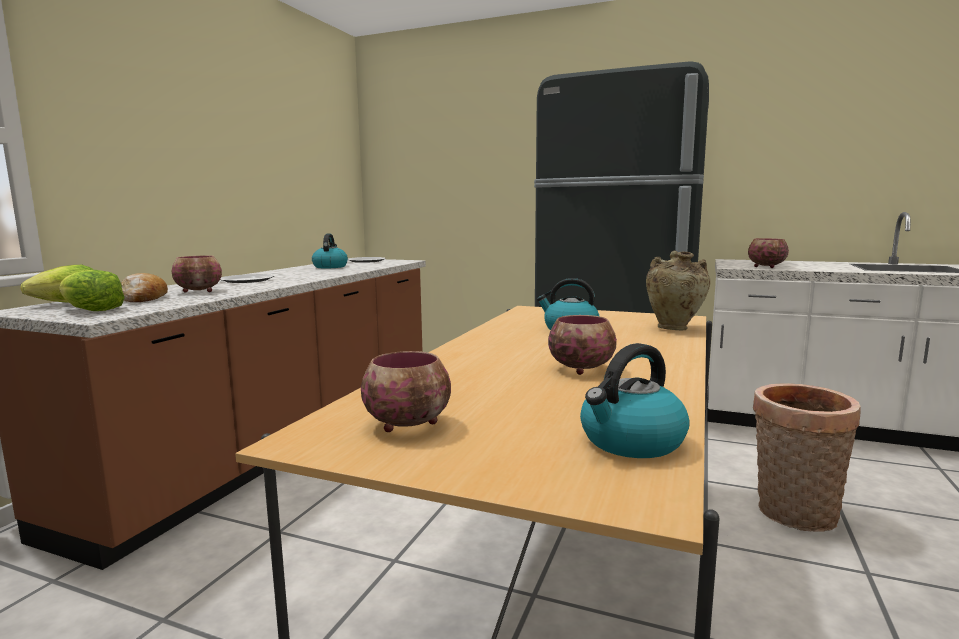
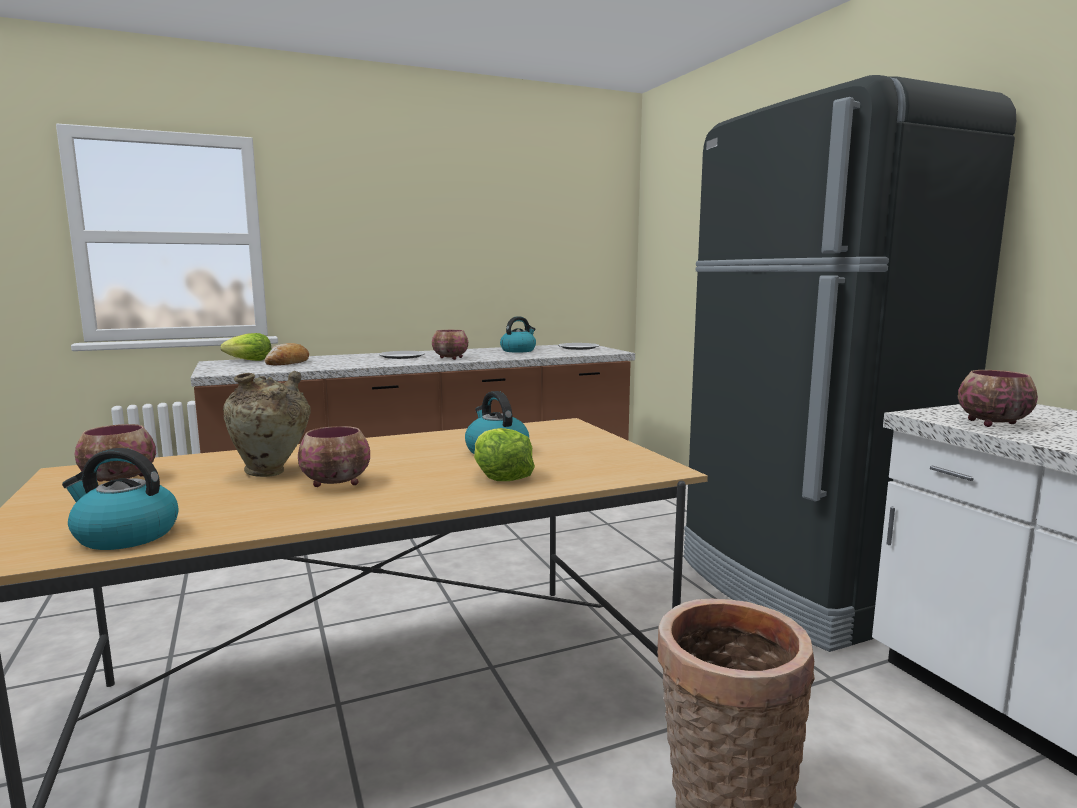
camera: 45 degrees right, 0 degrees up
(92, 310) = (233, 367): lettuce -> lettuce (500, 476)
(200, 291) = (335, 362): bowl -> bowl (451, 358)
(674, 328) = (590, 477): beige vase -> beige vase (271, 473)

